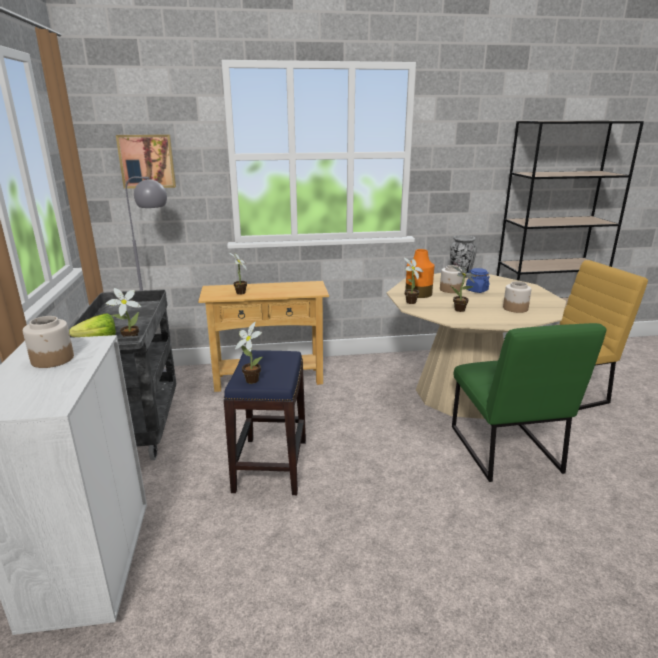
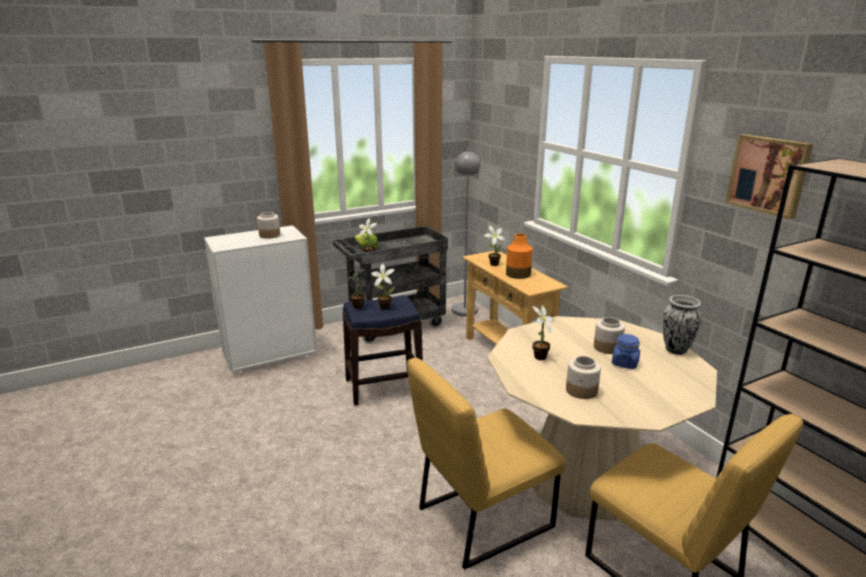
camera: 70 degrees right, 0 degrees up
(147, 161) = (497, 137): picture -> picture (769, 175)
(409, 302) = (536, 330): potted plant -> potted plant (383, 307)
(418, 293) = (571, 331): orange vase -> orange vase (518, 274)
(505, 450) = (481, 518): green chair -> yellow chair

